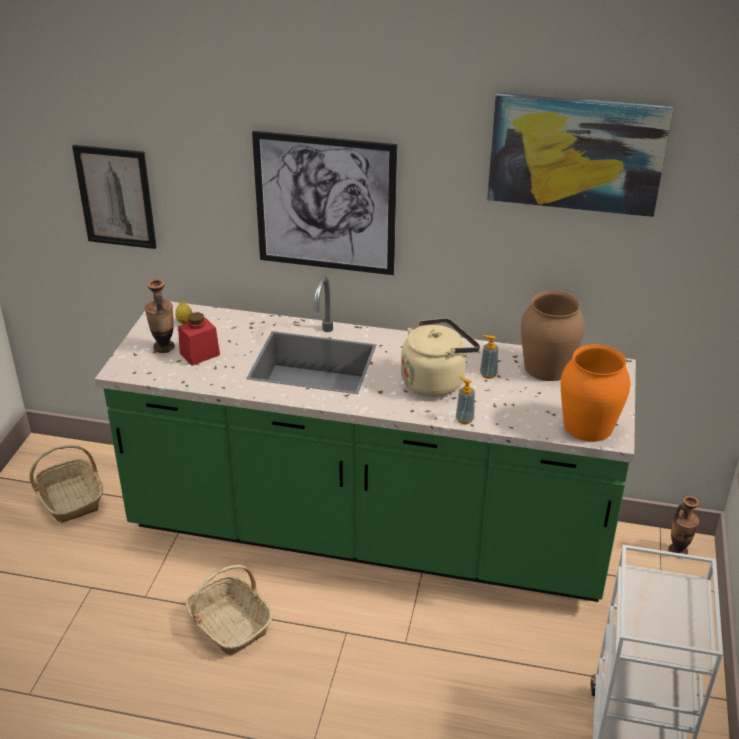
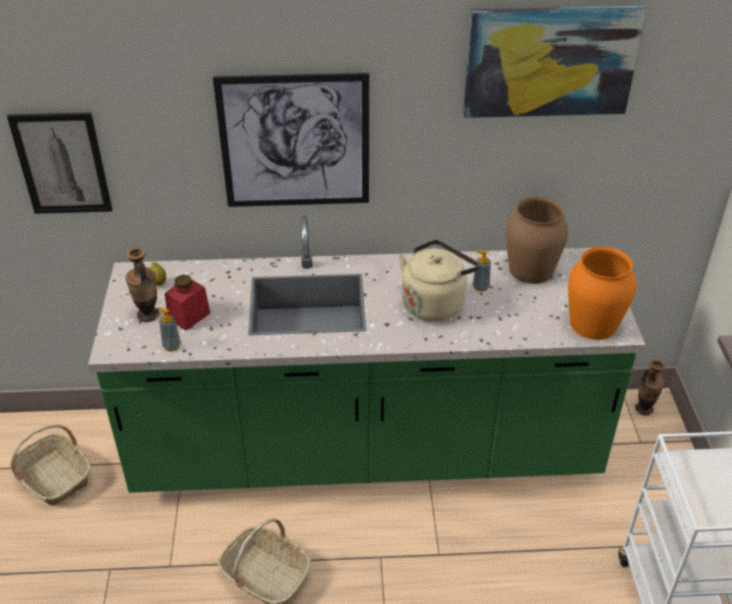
camera: 15 degrees left, 5 degrees up
(464, 419) = (479, 338): soap dispenser -> soap dispenser (171, 346)

